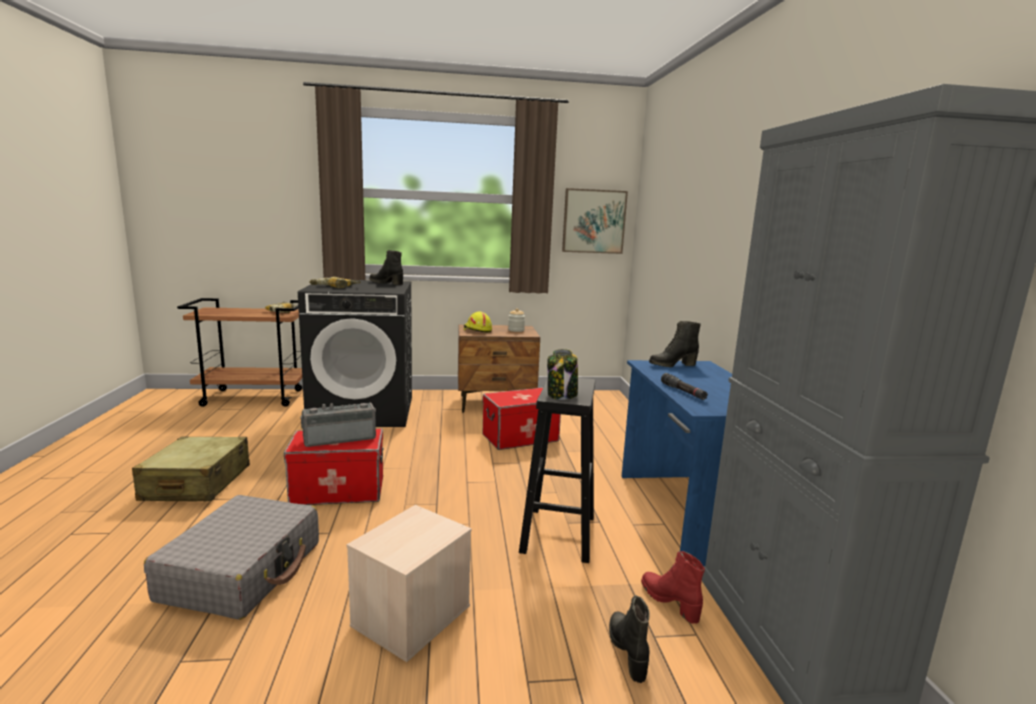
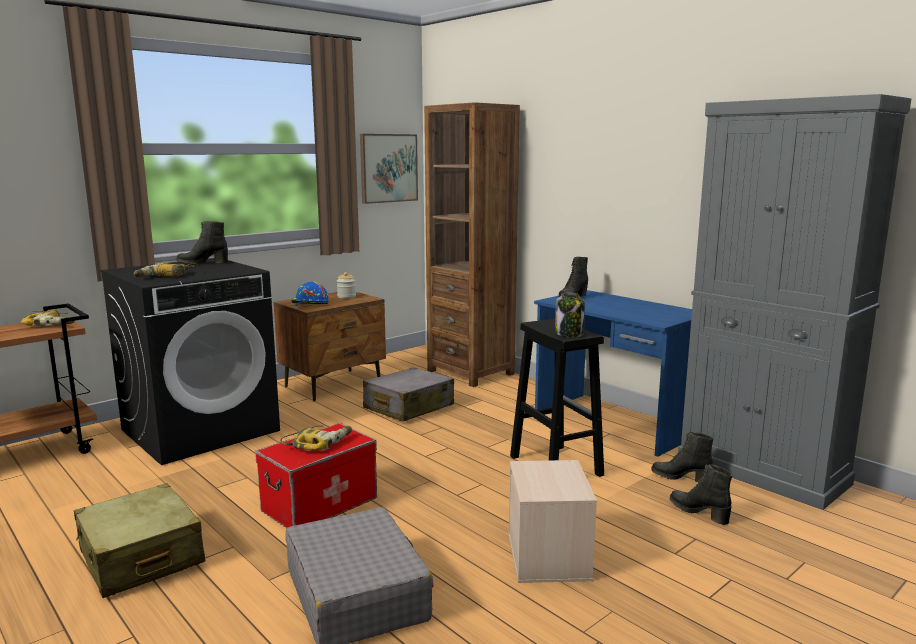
camera: 35 degrees left, 0 degrees up
(339, 438) = (318, 442): radio -> power drill
(477, 330) = (309, 304): yellow hard hat -> blue hard hat
(520, 438) = (408, 407): storage box -> grey suitcase
(620, 423) = (470, 372): none -> brown bookcase
(670, 602) = (680, 477): red boot -> black boot
(683, 392) = (624, 314): black flashlight -> none

